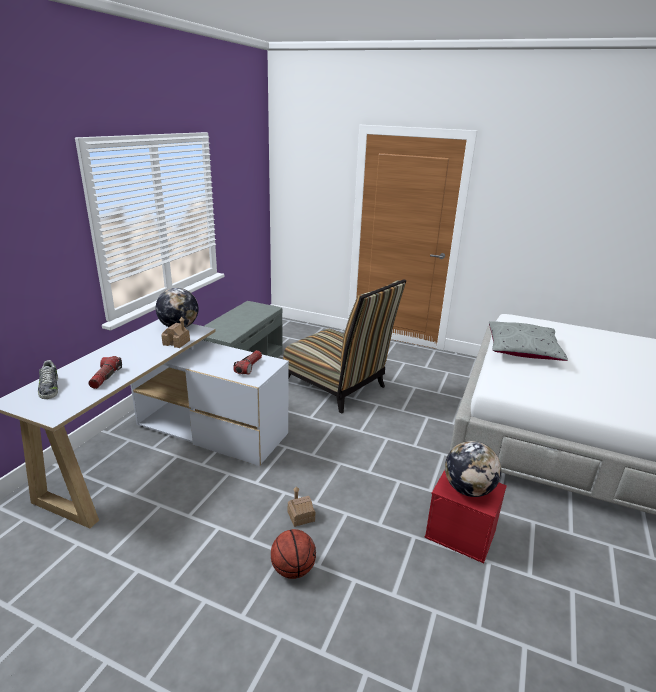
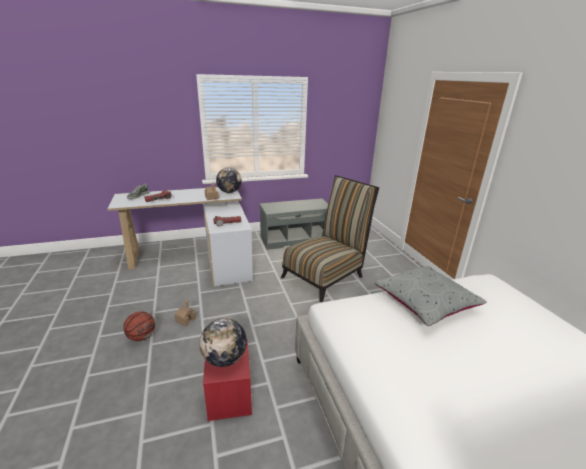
camera: 50 degrees right, 0 degrees up
(338, 387) = (325, 275): chair -> chair turned 135 degrees counterclockwise

